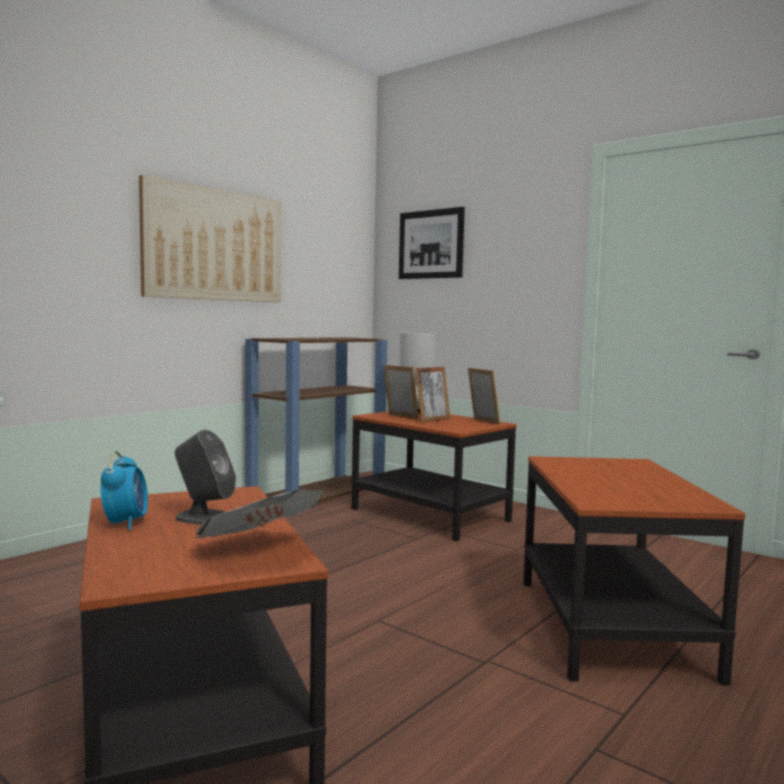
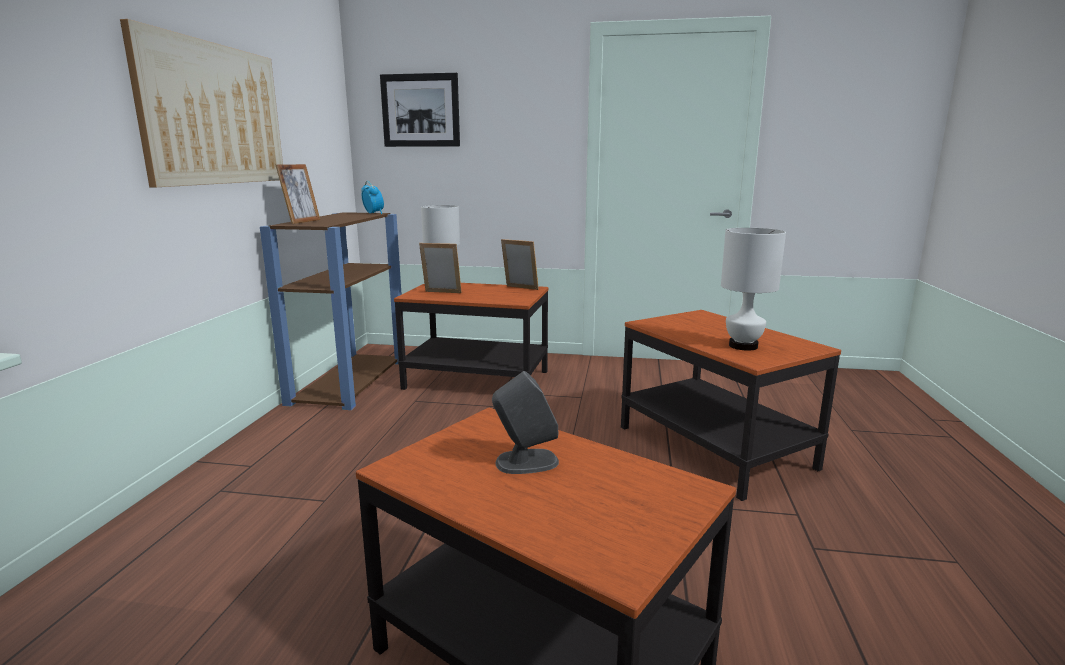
camera: 30 degrees left, 10 degrees up
(126, 523) = (467, 493): alarm clock -> alarm clock (373, 213)
(258, 549) = (647, 484): newspaper -> none
(432, 420) = (476, 293): picture frame -> picture frame (301, 222)
(615, 490) = (742, 346): none -> white table lamp

